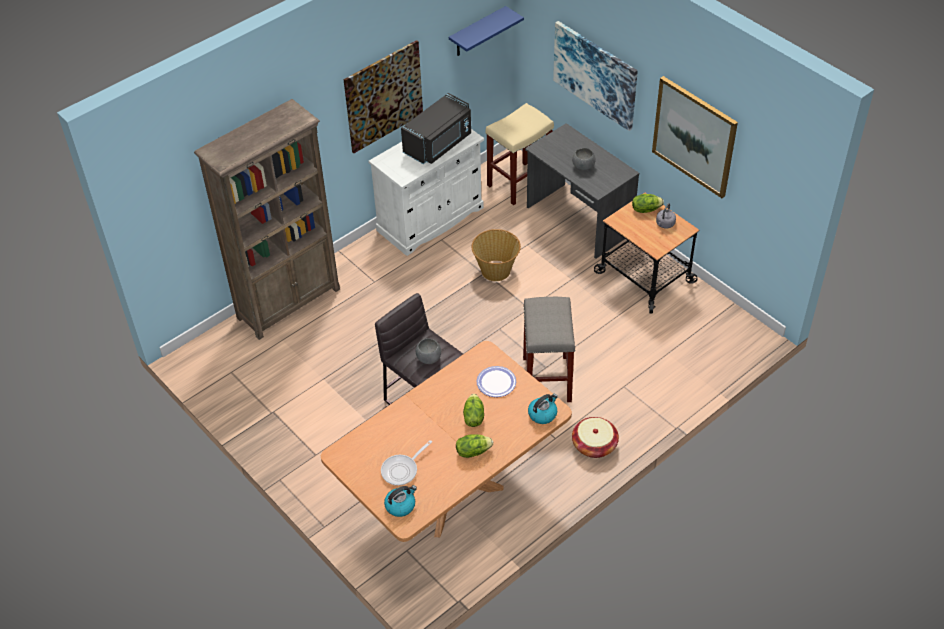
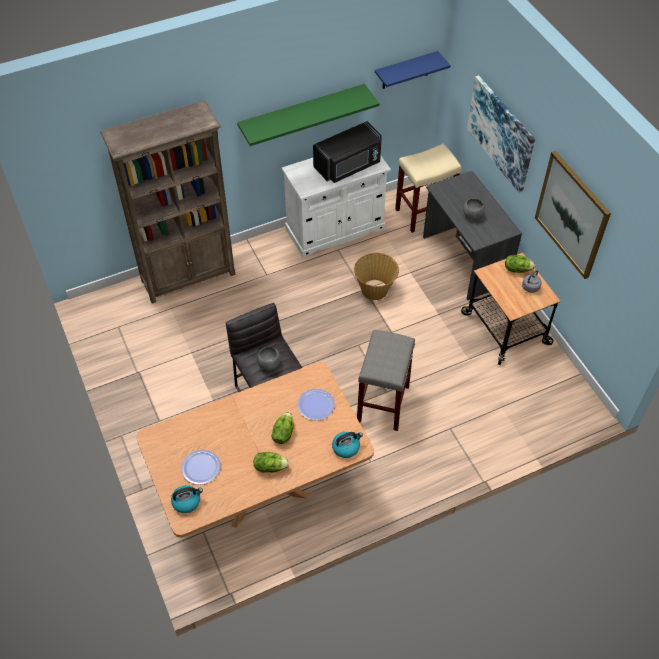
camera: 15 degrees right, 5 degrees up
(383, 96) = (302, 113): picture -> green shelf
(402, 470) = (201, 467): frying pan -> plate
(594, 445) = (403, 478): basket -> none

